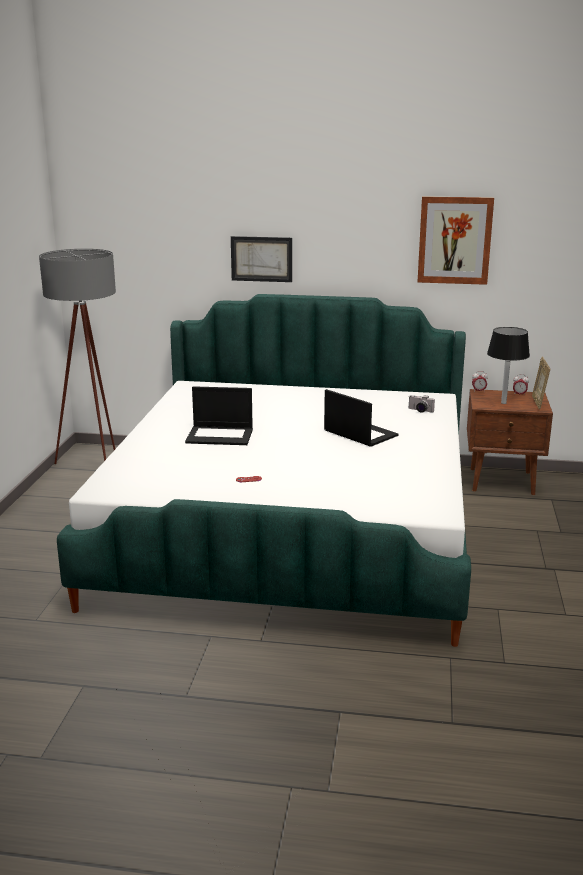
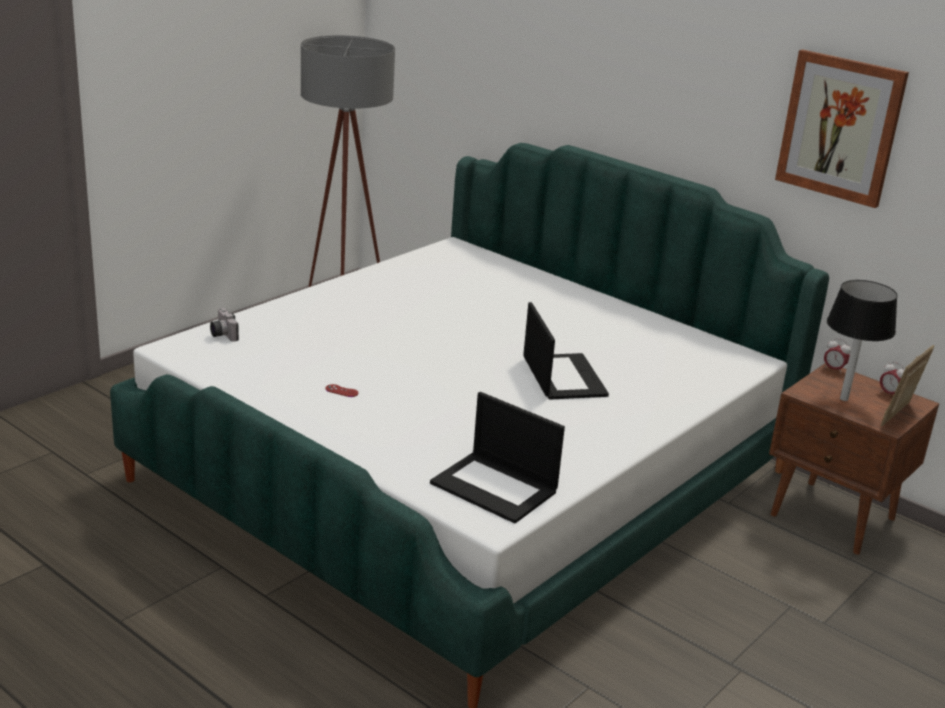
camera: 30 degrees right, 5 degrees up
(220, 436) = (393, 324): laptop -> laptop (496, 487)
(261, 259) = (582, 97): picture -> none
(419, 411) = (693, 371): camera -> camera (222, 334)

